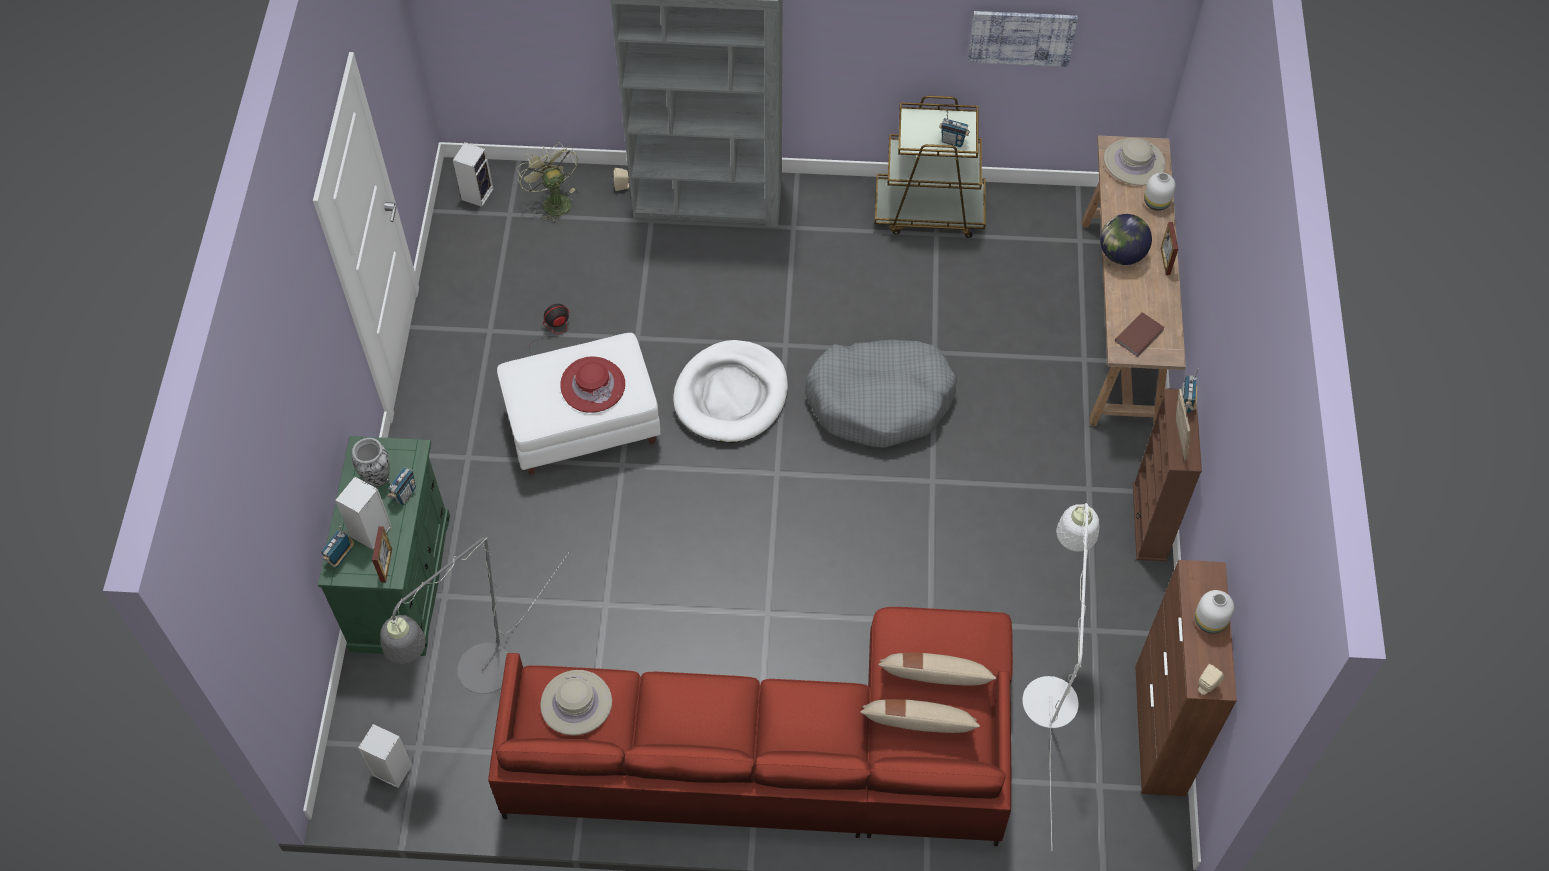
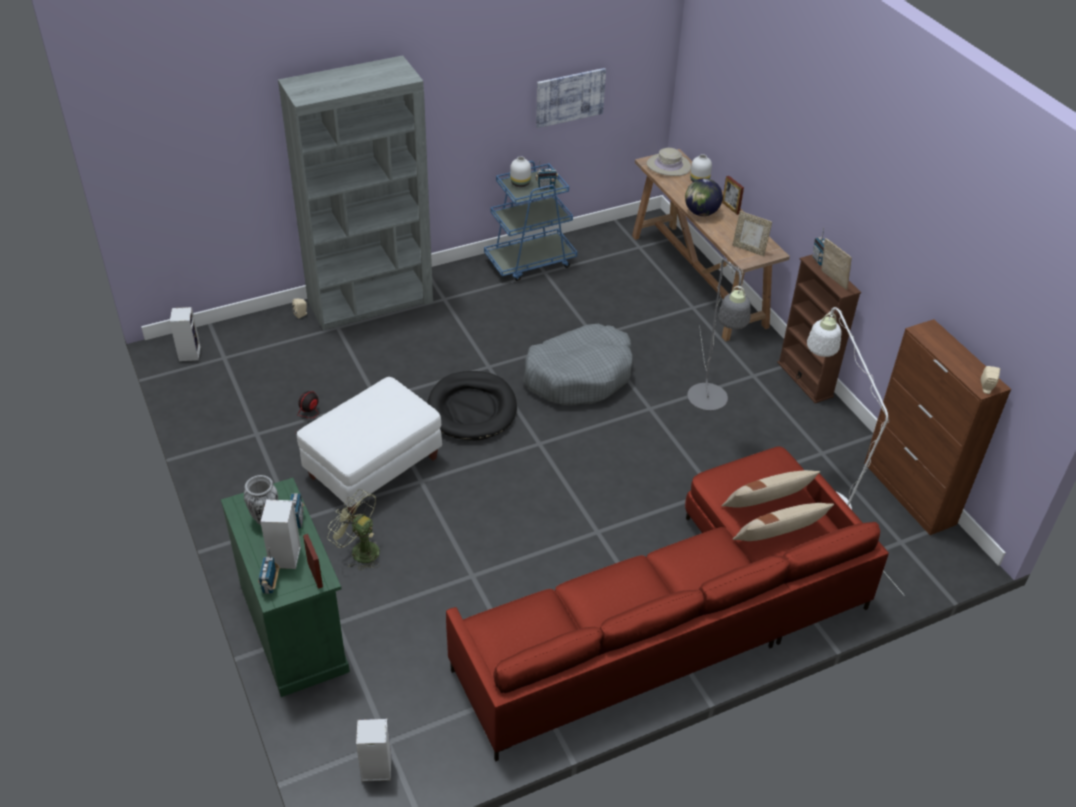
camera: 30 degrees left, 15 degrees down
(477, 680) = (405, 671): grey floor lamp -> grey floor lamp (708, 404)
(553, 201) = (253, 339): green fan -> green fan (359, 550)
(576, 704) = (522, 627): beige hat -> none
(593, 385) = (383, 416): red hat -> none
(731, 395) = (472, 409): white dog bed -> black dog bed
(929, 211) = (530, 261): brown cart -> blue cart
(1140, 336) = (749, 249): brown book -> picture frame
(1209, 620) = (954, 352): white vase -> white vase (519, 183)

